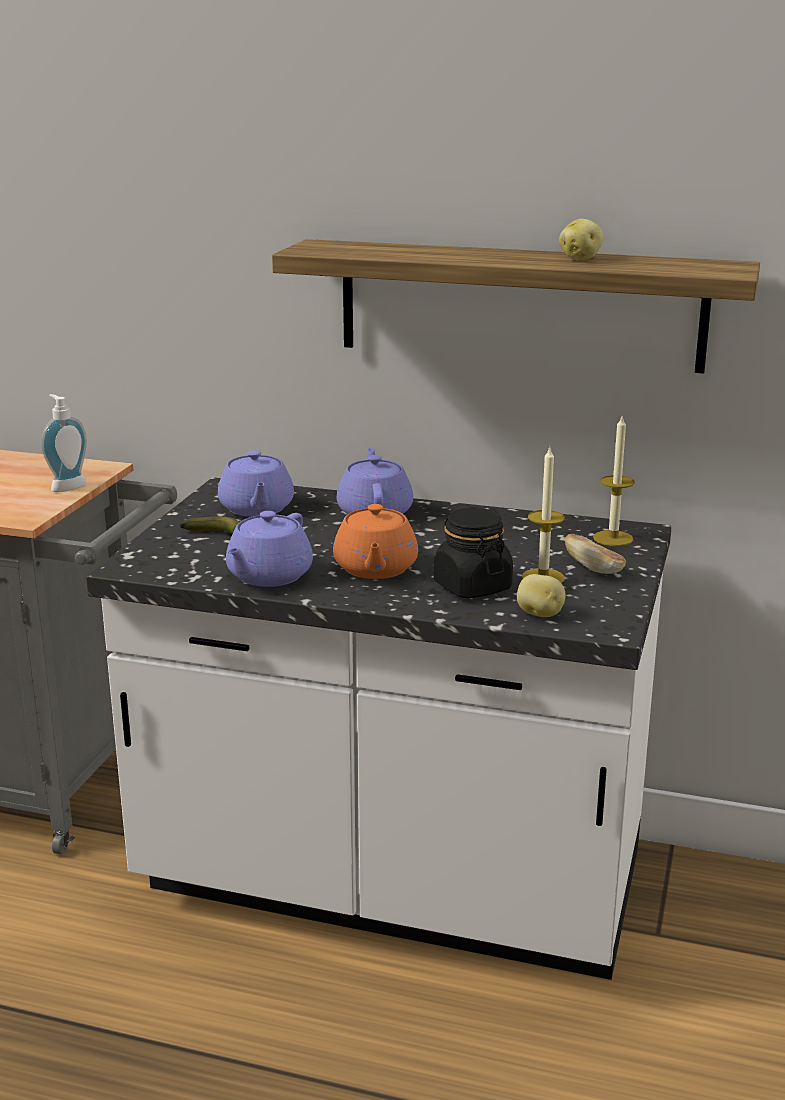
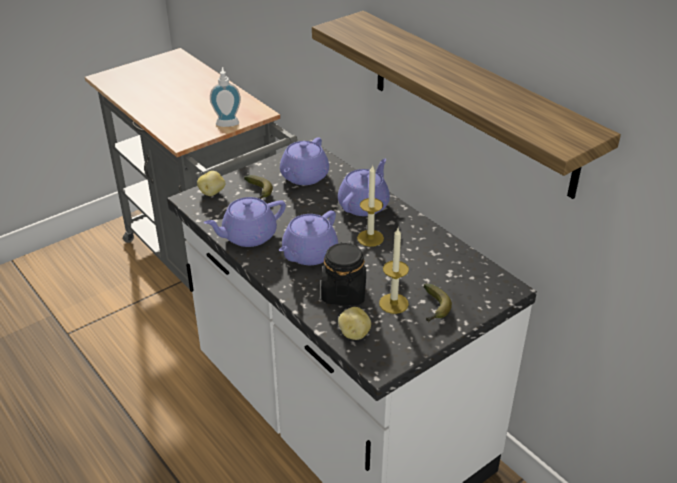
camera: 35 degrees right, 15 degrees up
(375, 569) = (309, 254): orange teapot -> purple teapot
(581, 258) = (490, 90): potato -> potato (212, 193)
(593, 568) = (434, 308): bread -> banana
(613, 538) = (480, 287): candle -> candle (370, 238)

